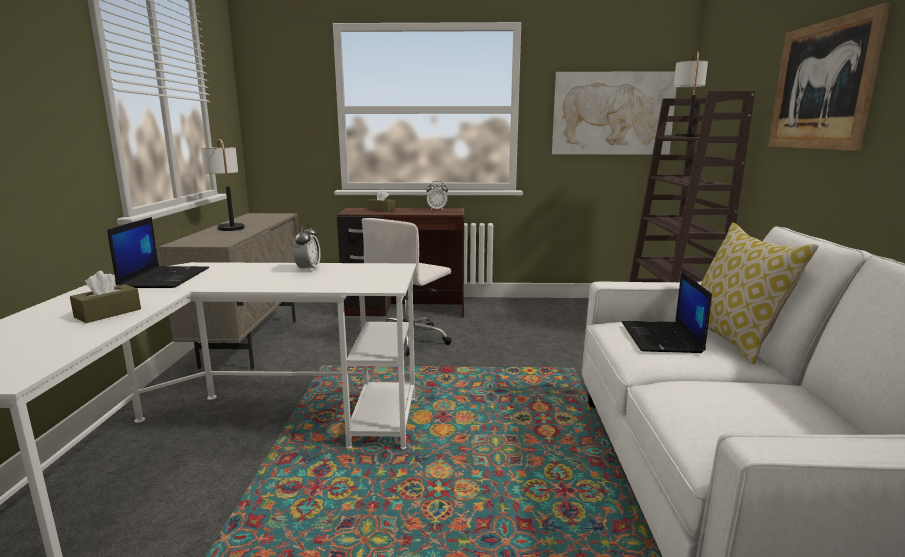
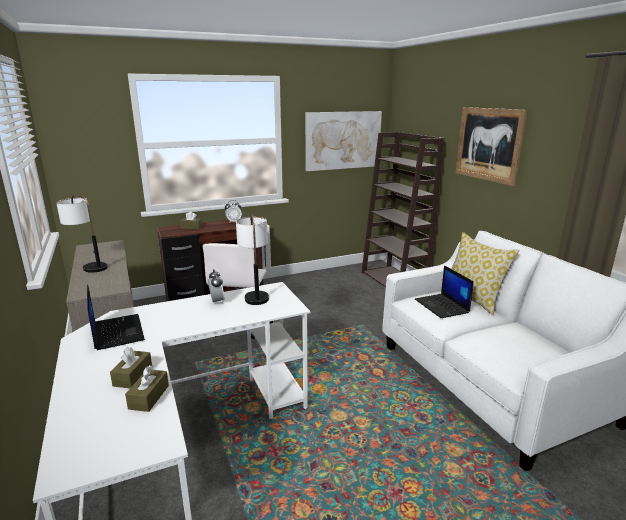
camera: 25 degrees left, 5 degrees up
(86, 333) = (149, 397): none -> brown tissue box
(685, 136) = (396, 159): table lamp -> table lamp (255, 293)

